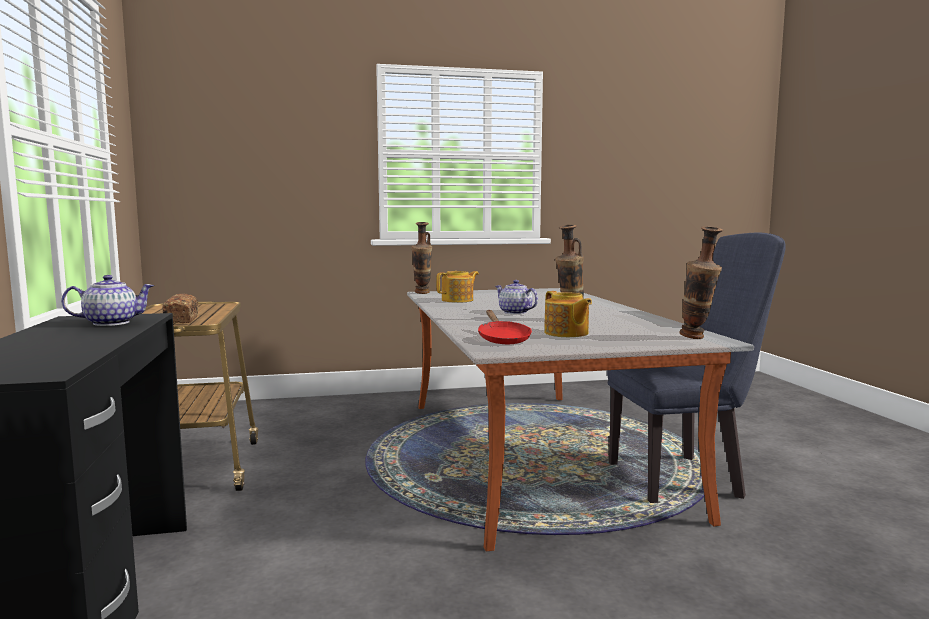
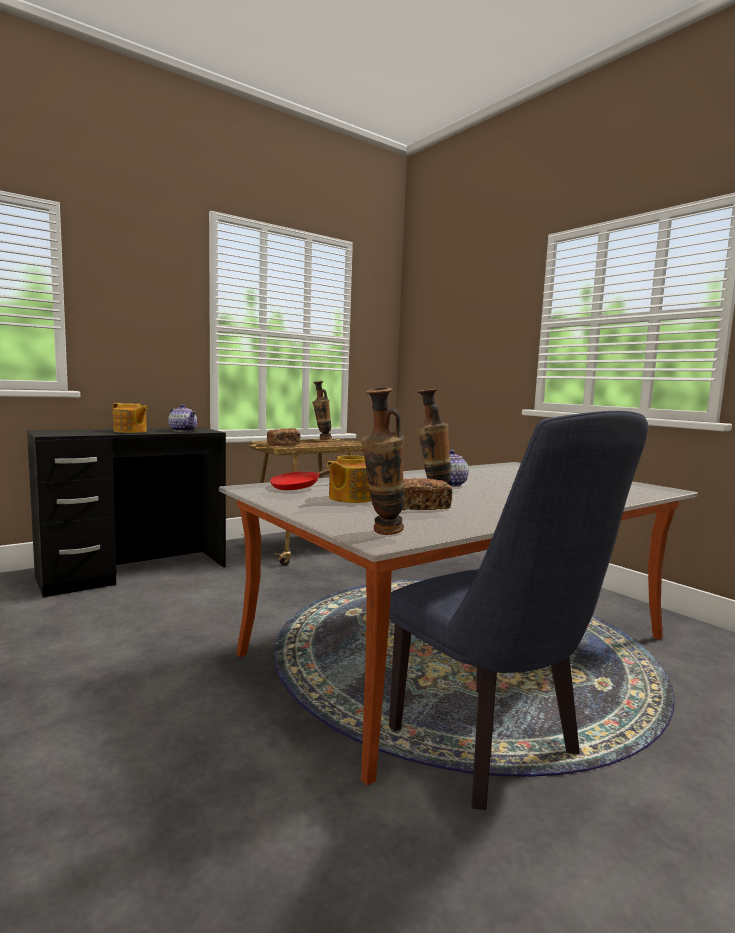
camera: 65 degrees right, 0 degrees up
(422, 293) = (510, 464): vase -> vase (321, 439)
(458, 300) = (491, 471): teapot -> teapot (130, 431)
(608, 325) = (421, 507): none -> bread

